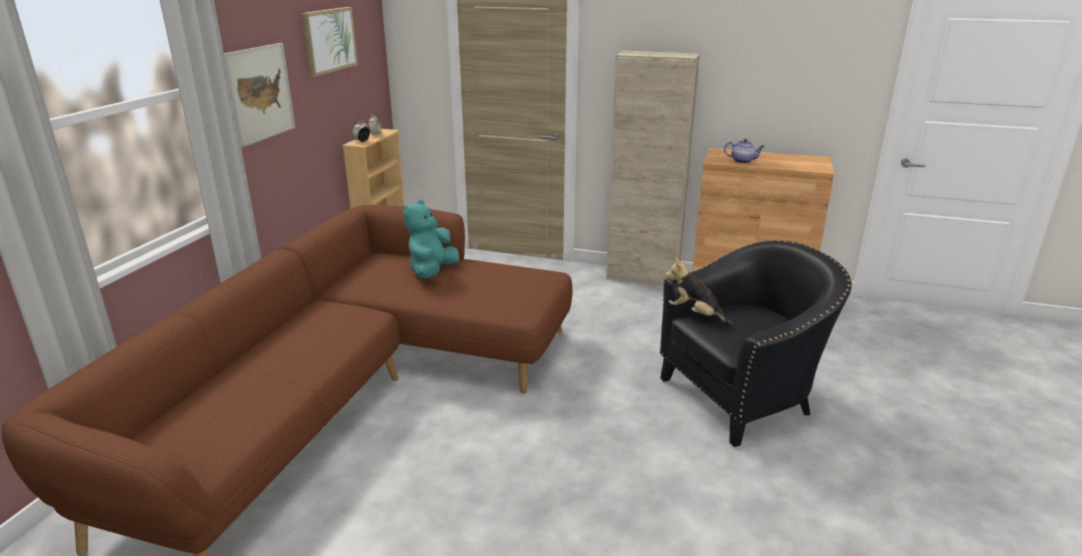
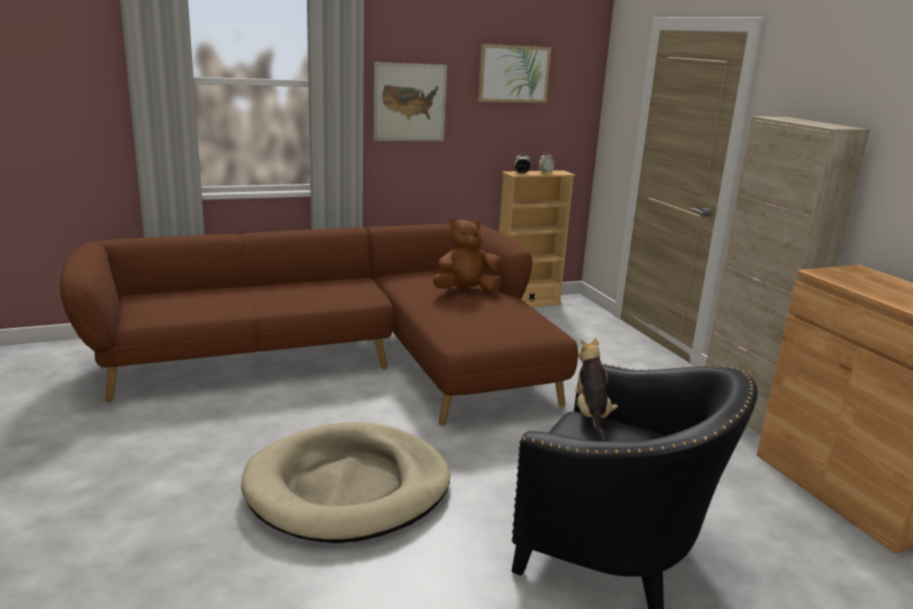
camera: 50 degrees right, 5 degrees down
(432, 271) = (465, 291): turquoise plush toy -> brown plush toy
(566, 478) = (348, 488): none -> beige dog bed
(743, 161) = (859, 284): teapot -> none

